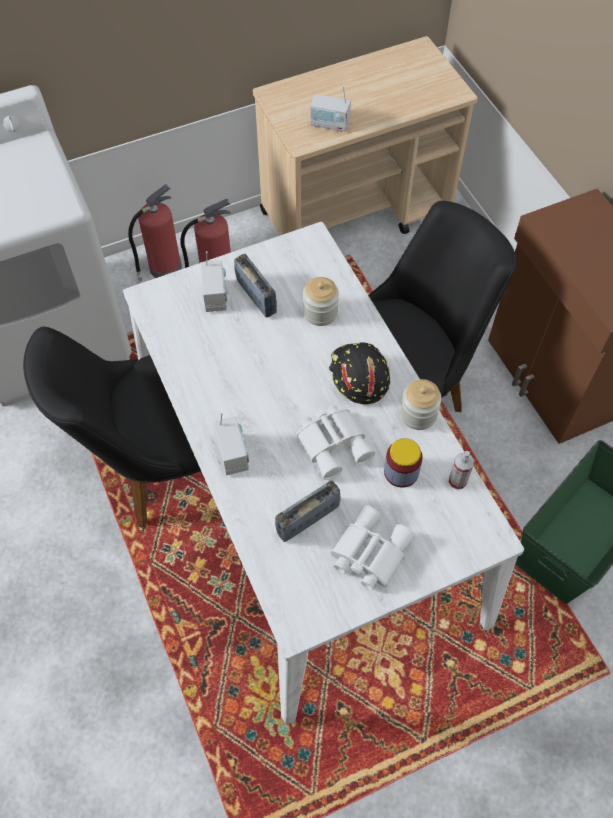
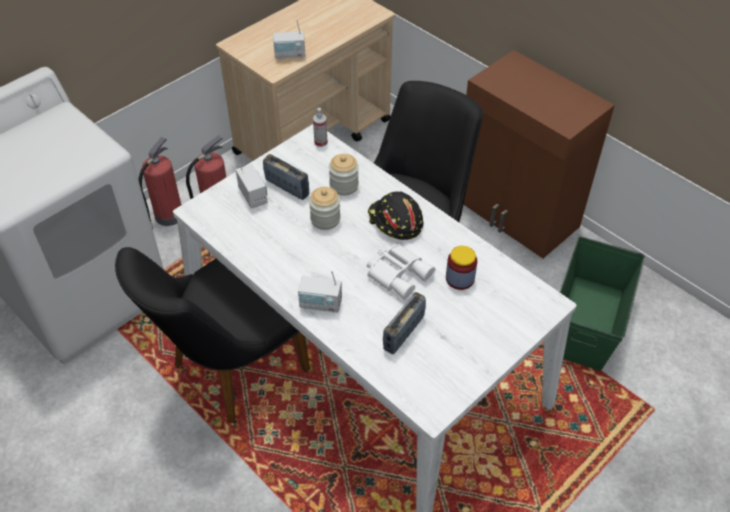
camera: 20 degrees left, 10 degrees down
(232, 454) = (321, 304): radio -> radio turned 135 degrees clockwise
(368, 552) = (462, 342): white binoculars -> none
(418, 414) = (453, 235): jar -> jar (325, 219)
(457, 481) = (505, 272): spray bottle -> spray bottle (320, 142)

